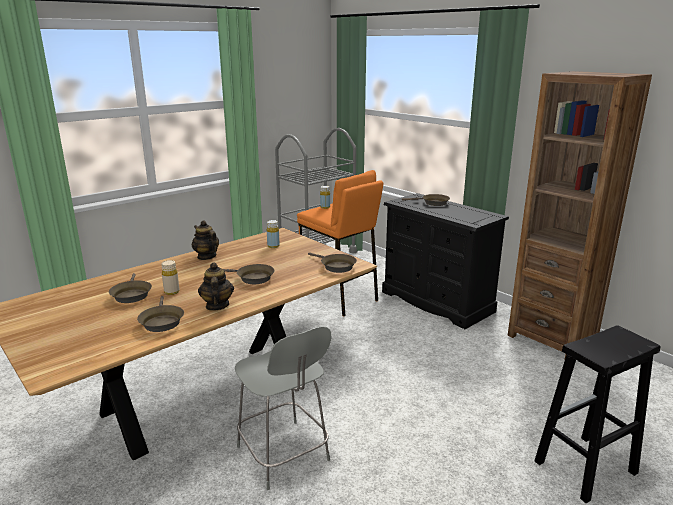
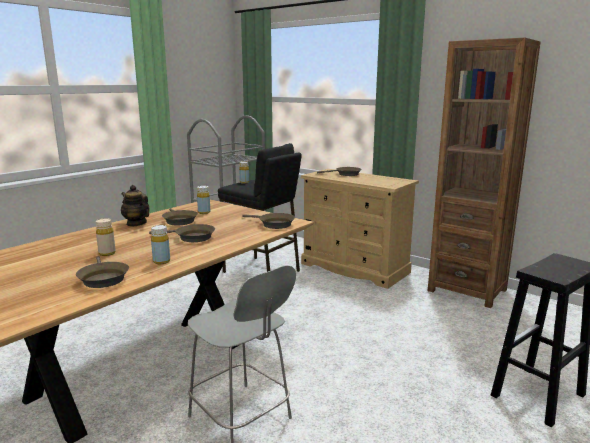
camera: 10 degrees left, 5 degrees down
(131, 294) = (61, 258): brown frying pan -> brown frying pan (179, 221)
(217, 305) = (161, 261): teapot -> yellow bottle
(339, 298) = (261, 271): orange stool -> black stool
(436, 302) = (354, 268): black dresser -> beige dresser

